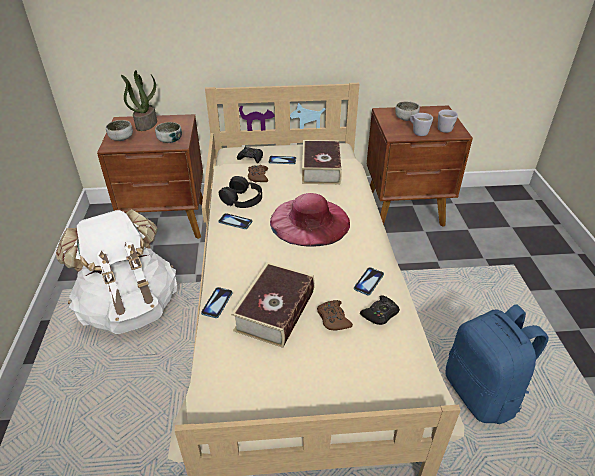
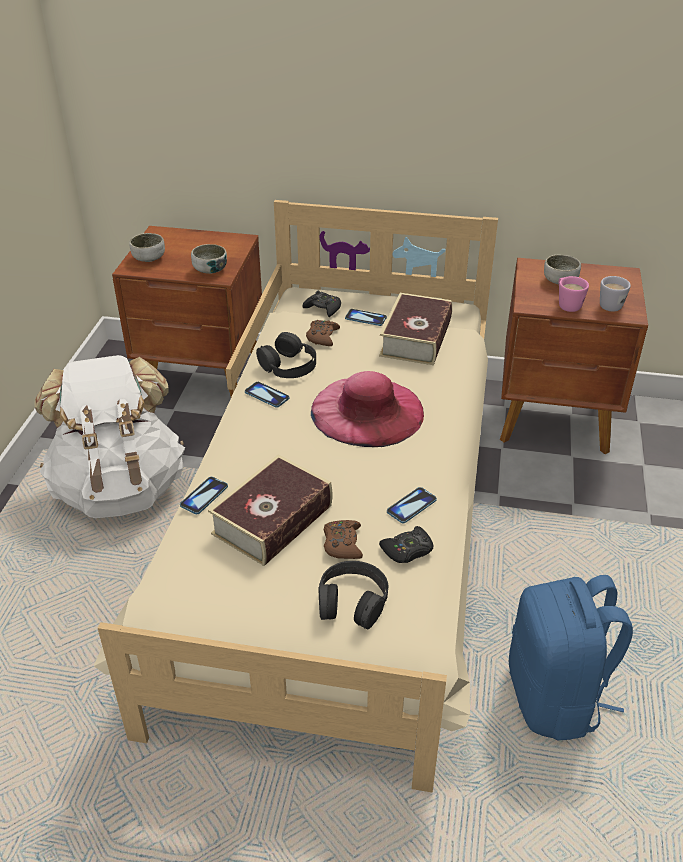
camera: 15 degrees right, 0 degrees up
(146, 124) = (187, 241): potted plant -> none
(358, 361) = (352, 601): none -> black headphones
(418, 132) = (567, 304): white mug -> pink mug

